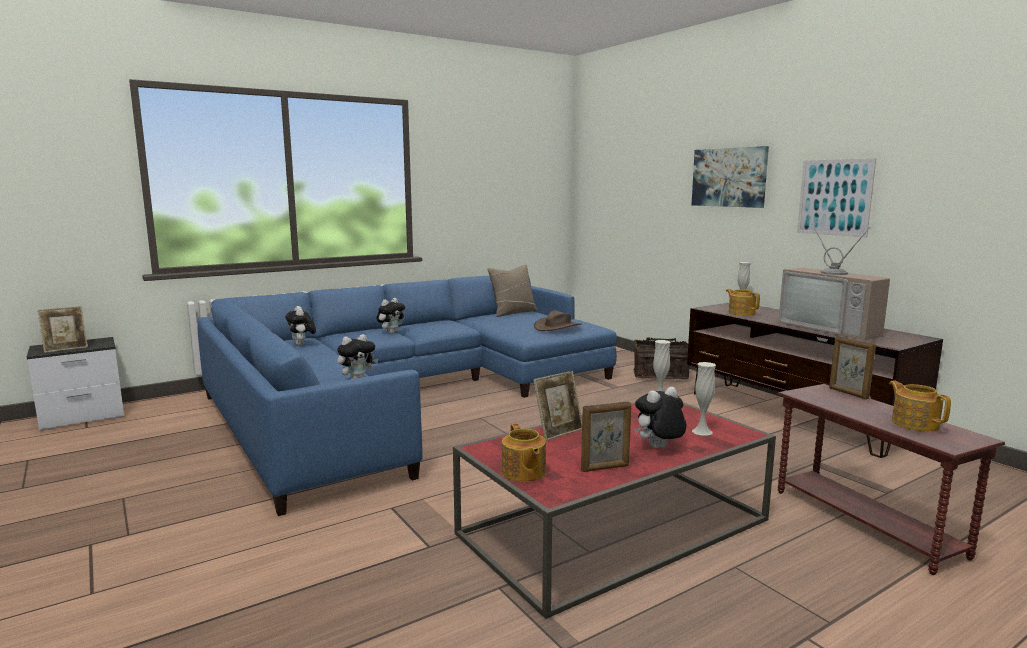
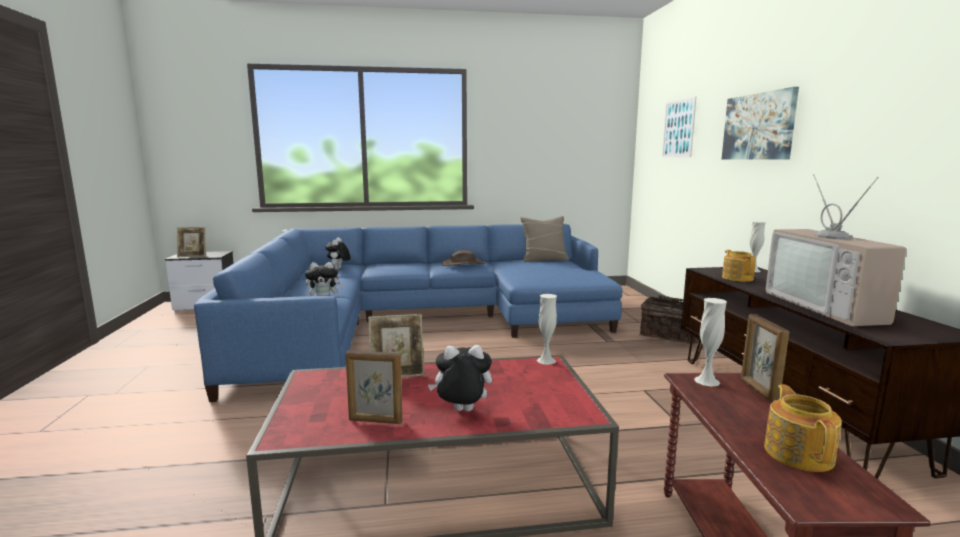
camera: 25 degrees right, 0 degrees up
(391, 333) = (417, 266): plush toy -> none
(523, 472) = (299, 407): teapot -> none
(557, 327) = (562, 275): brown hat -> brown hat (463, 264)
(702, 431) = (538, 402): white vase -> white vase (707, 381)
(834, 197) = (866, 143): picture -> picture (678, 128)

